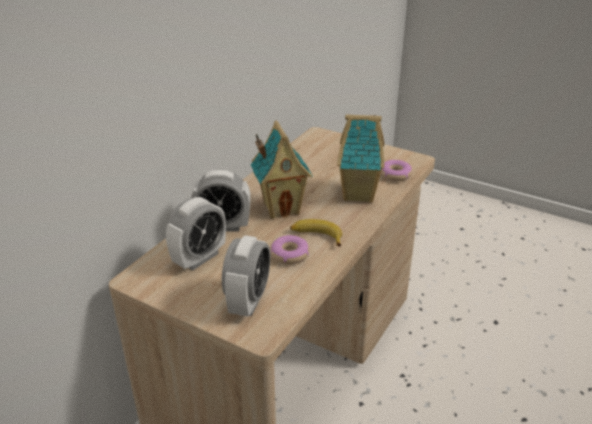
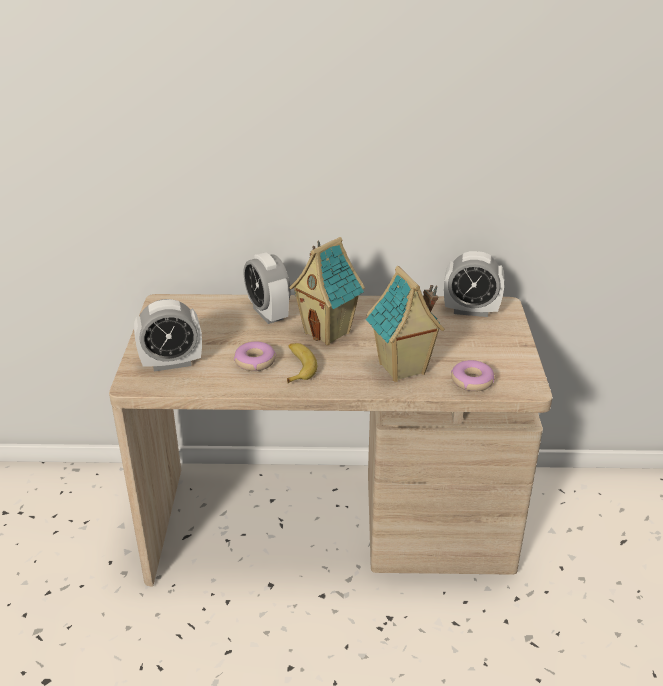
camera: 60 degrees right, 0 degrees up
(199, 258) = (212, 319): alarm clock -> alarm clock (471, 311)

